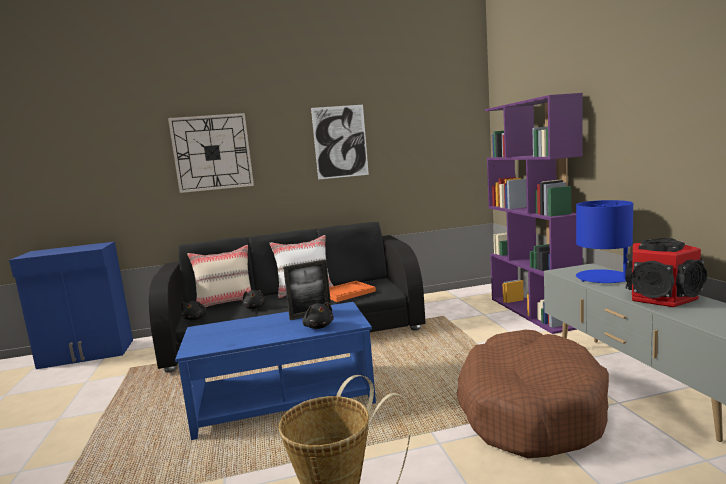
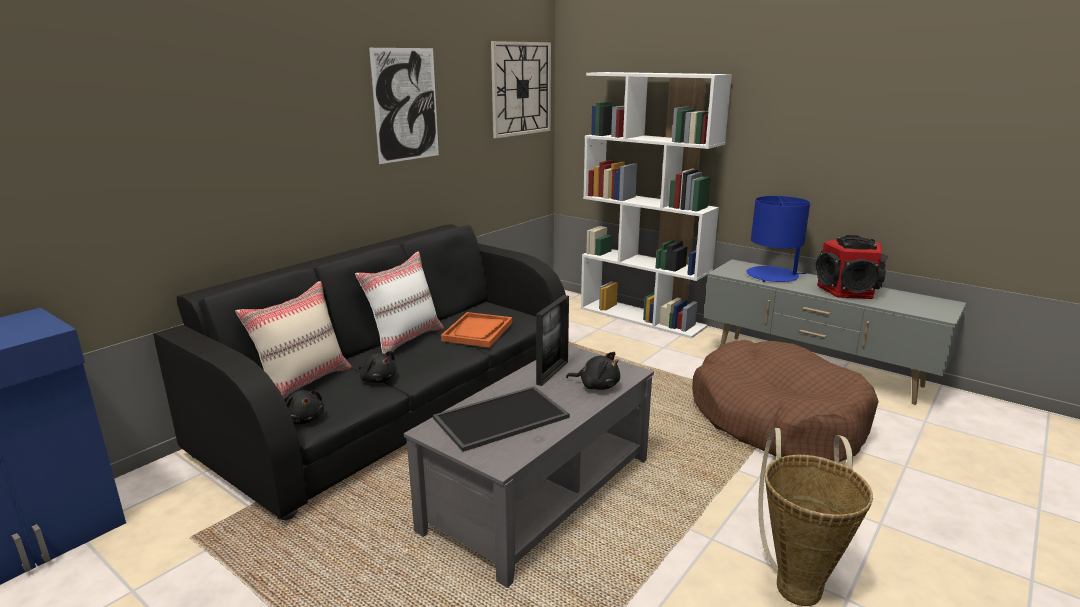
camera: 40 degrees left, 10 degrees up
(212, 152) = (222, 119): wall clock -> wall clock (521, 89)
(236, 331) = (501, 419): none -> tray
(284, 399) = (538, 492): blue coffee table -> grey coffee table
(533, 312) = (642, 317): purple bookcase -> white bookcase

